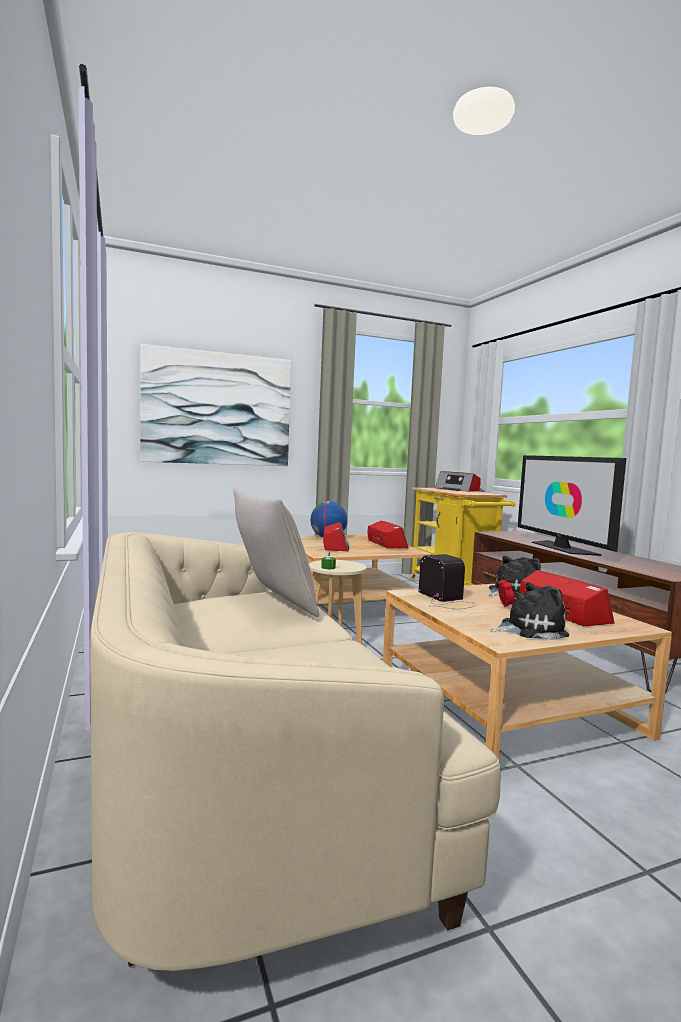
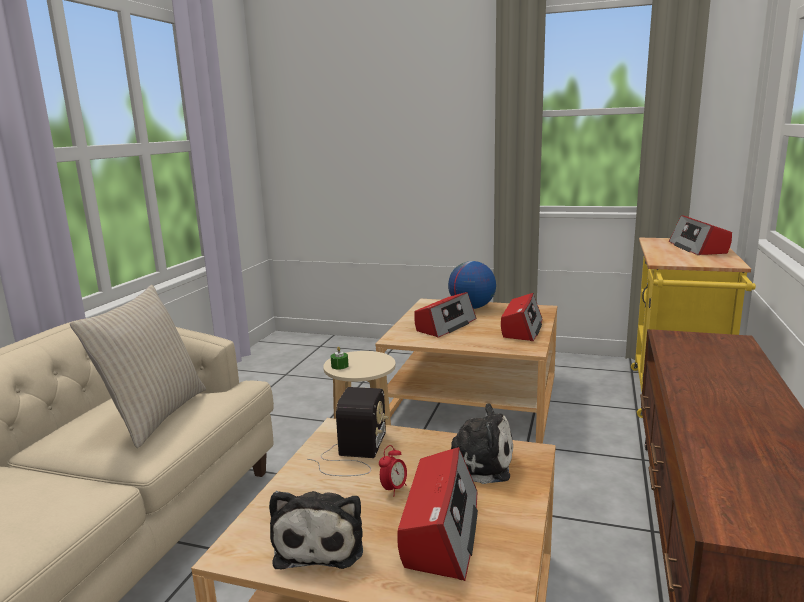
camera: 40 degrees right, 10 degrees up
(218, 409) = (377, 142): picture -> none
(529, 629) = (320, 542): plush toy -> plush toy turned 60 degrees clockwise
(561, 548) = (706, 394): television -> none

